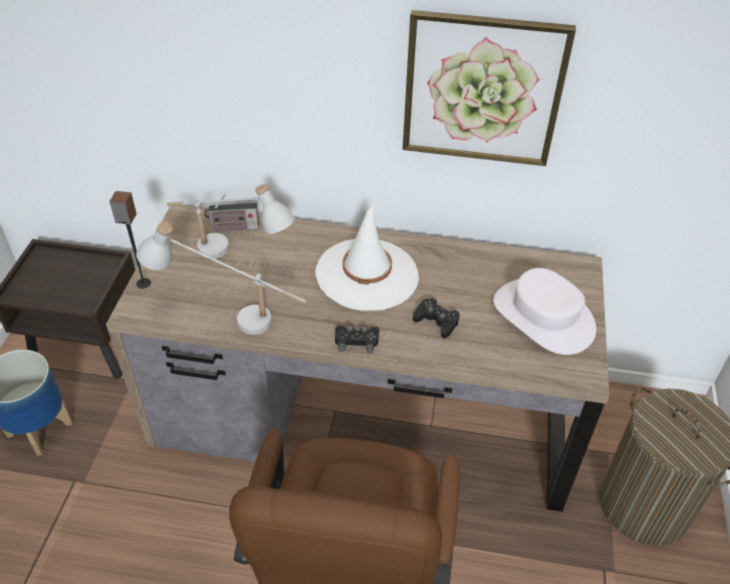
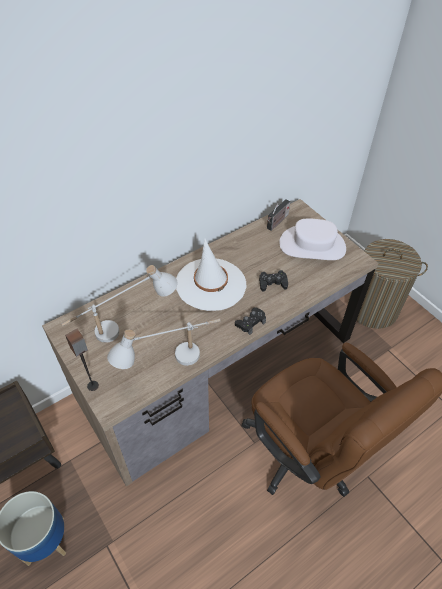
camera: 45 degrees left, 5 degrees up
(233, 228) = (103, 312): radio -> radio (277, 222)
(482, 89) = (231, 134): picture -> none

